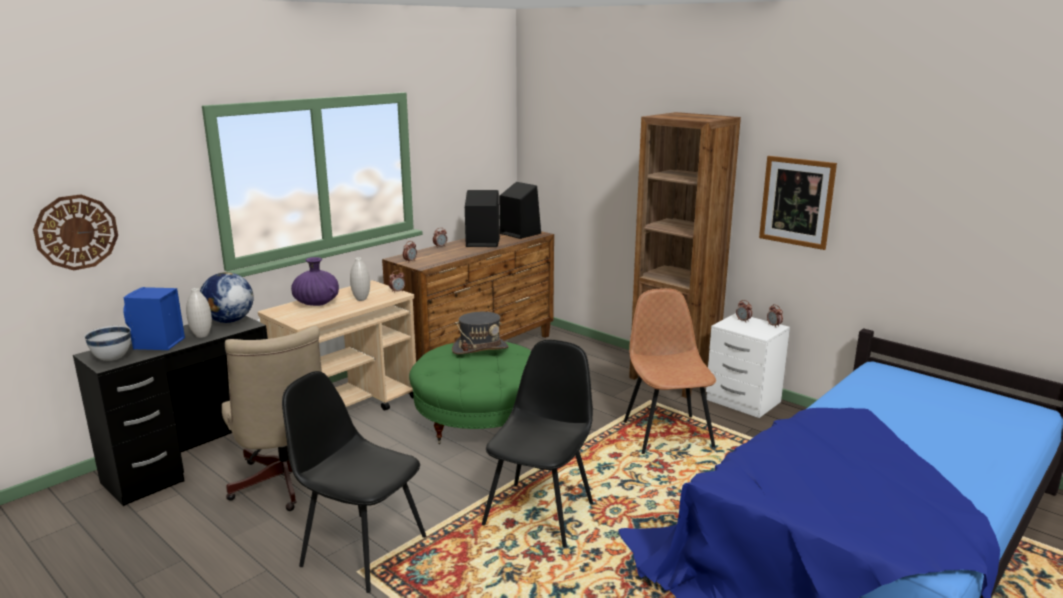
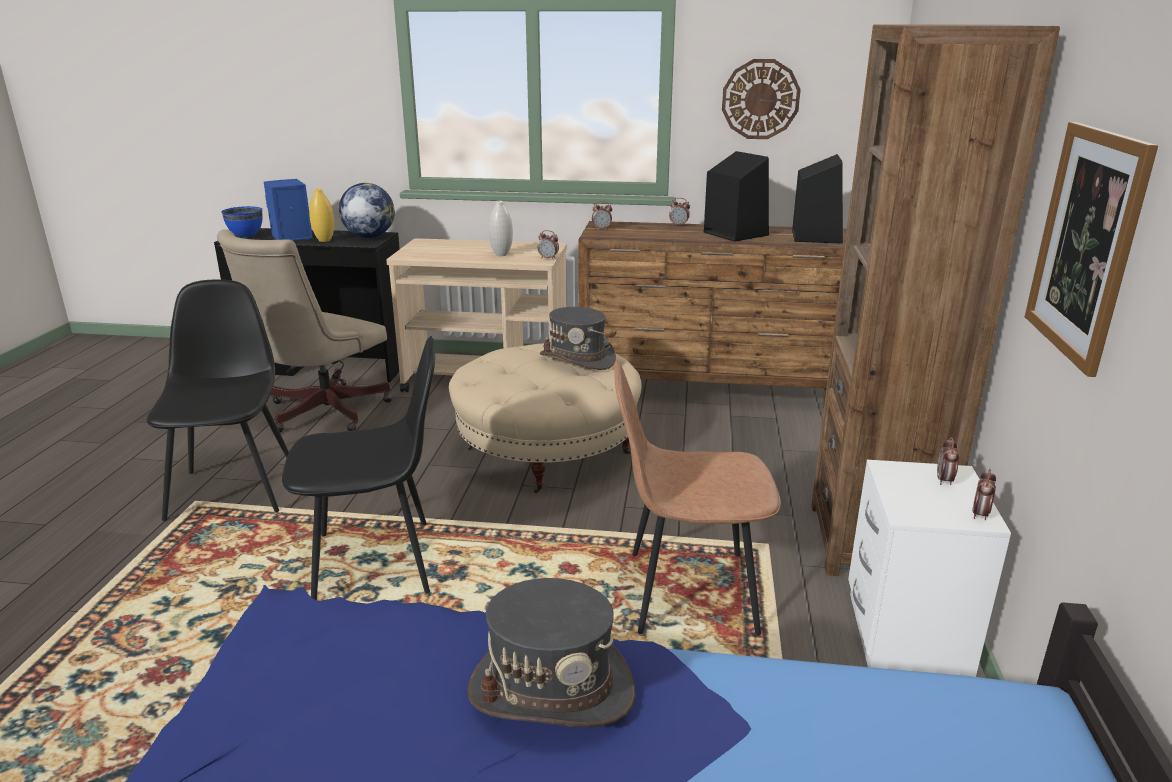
camera: 55 degrees right, 5 degrees up
(76, 232) = (271, 116): wall clock -> wall clock (760, 99)
(112, 359) = (246, 237): white bowl -> blue bowl
(202, 335) = (324, 240): white vase -> yellow vase
(316, 303) = (464, 246): purple vase -> none
(480, 421) = (547, 451): green ottoman -> beige ottoman
(667, 433) = (687, 592): brown chair -> brown chair turned 135 degrees counterclockwise
(827, 433) = (551, 689): none -> grey hat

